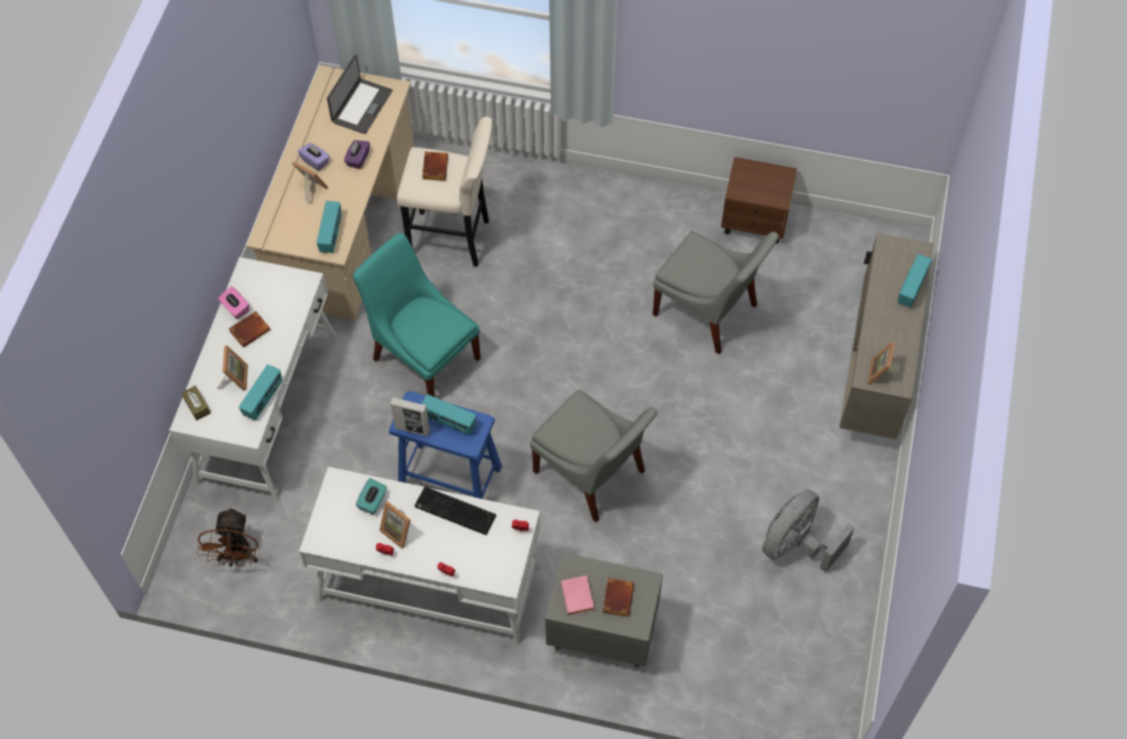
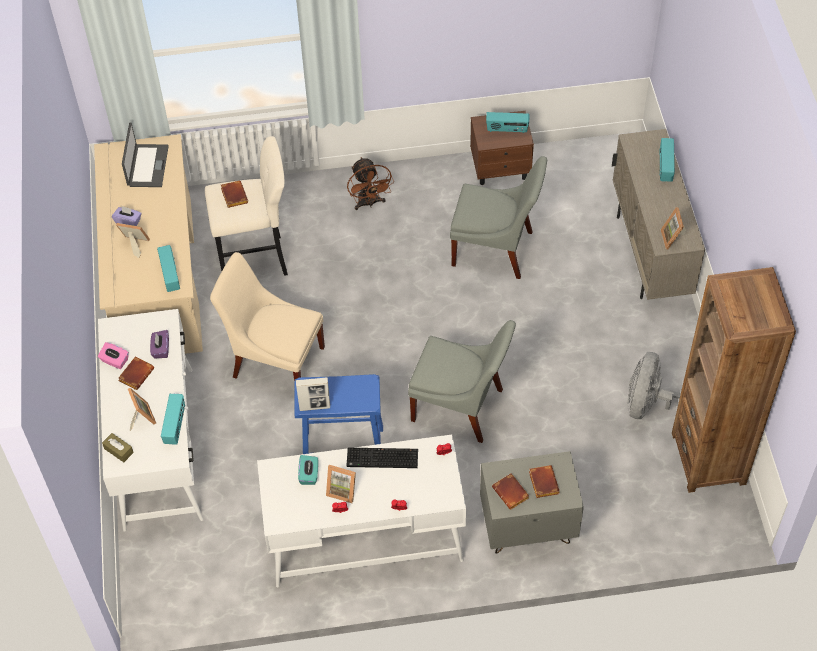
camera: 20 degrees left, 5 degrees down
(237, 557) = (189, 577): brown fan -> brown fan (369, 203)
(358, 159) = (164, 209): purple tissue box -> purple tissue box (161, 349)
(423, 355) = (275, 359): turquoise chair -> beige chair
(449, 422) = (343, 391): radio -> radio (507, 130)
(579, 597) = (512, 493): pink book -> brown book
(832, 629) = (708, 458): none -> brown bookcase

